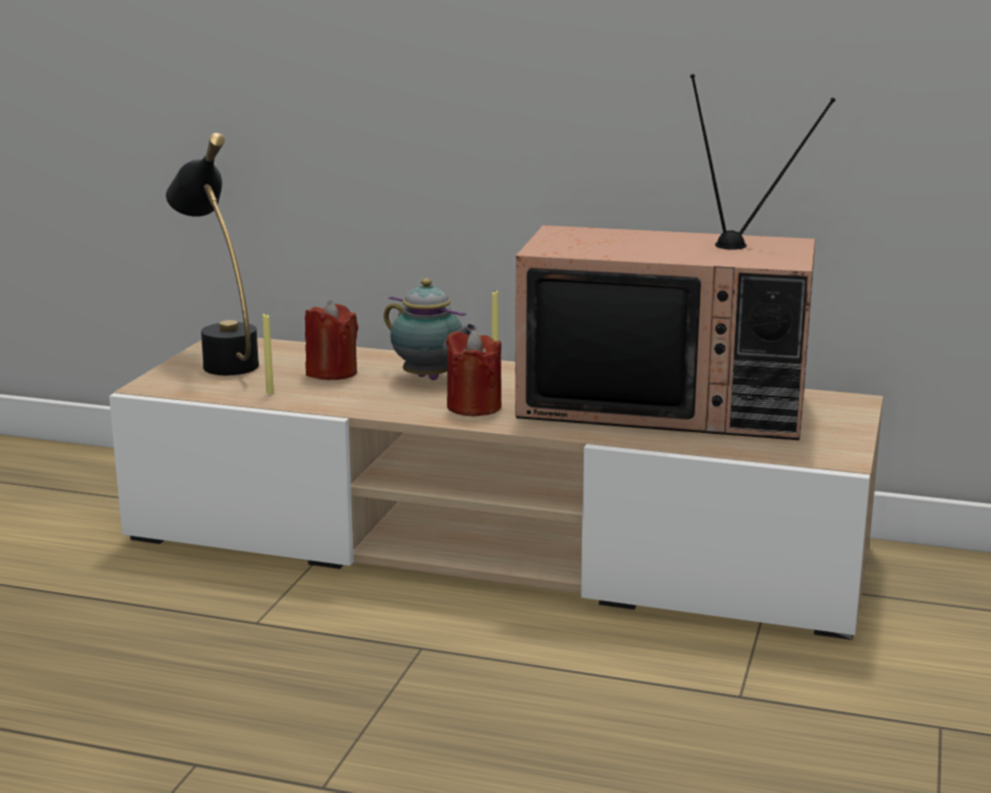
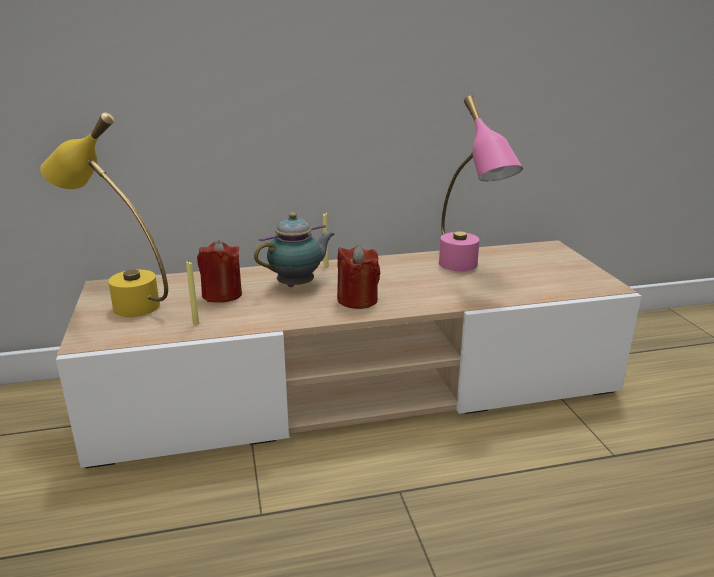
camera: 30 degrees left, 5 degrees up
(222, 359) = (121, 301): black table lamp -> yellow table lamp
(430, 379) = (298, 285): teapot -> teapot turned 45 degrees counterclockwise
(667, 405) = (466, 271): television -> pink table lamp

